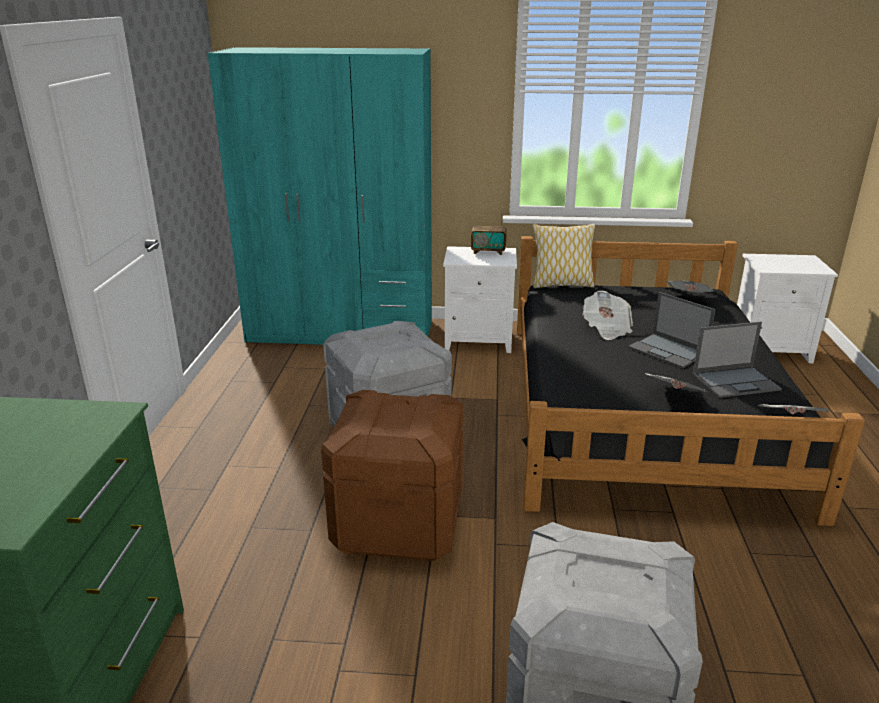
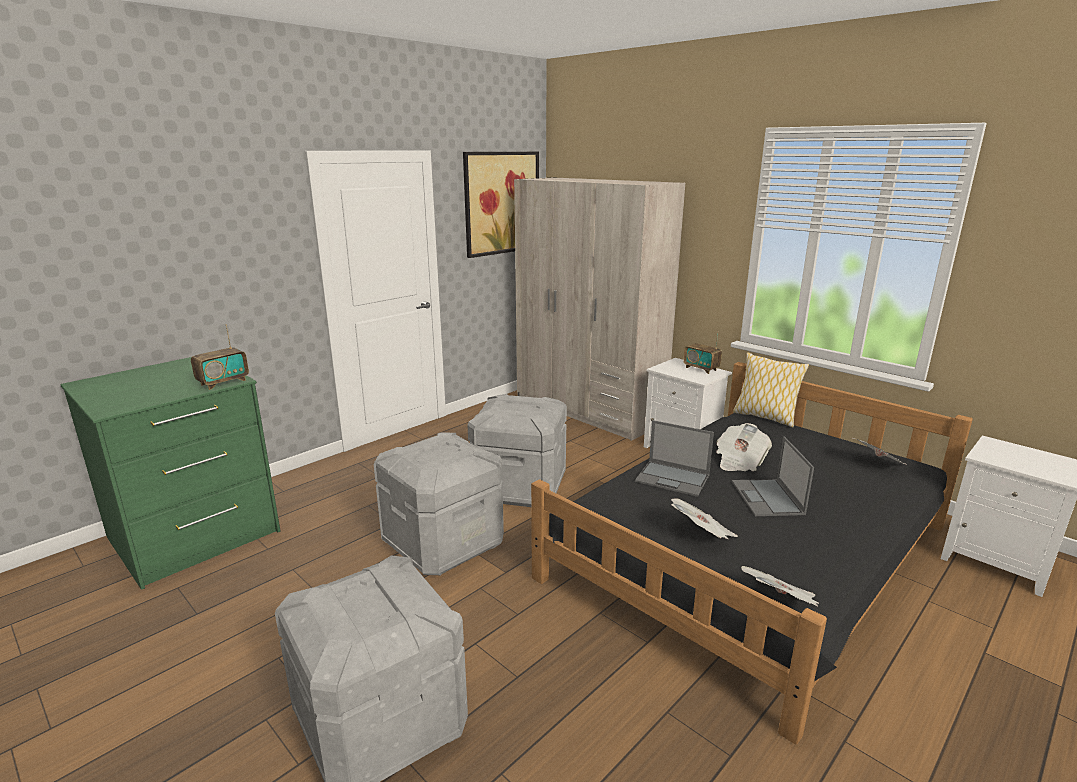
camera: 40 degrees right, 5 degrees down
(104, 422) = (223, 382): none -> radio
(187, 87) = (501, 203): none -> picture
(341, 331) = (588, 410): turquoise wardrobe -> beige wardrobe
(398, 522) = (443, 543): brown storage box -> grey storage box
(736, 381) = (791, 547): laptop -> laptop (673, 478)

